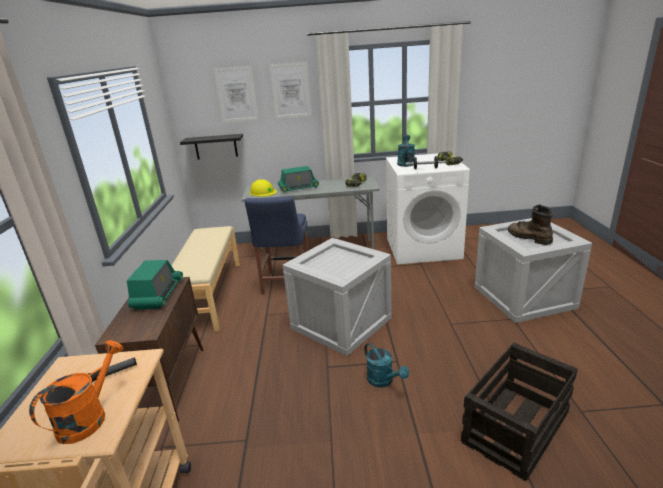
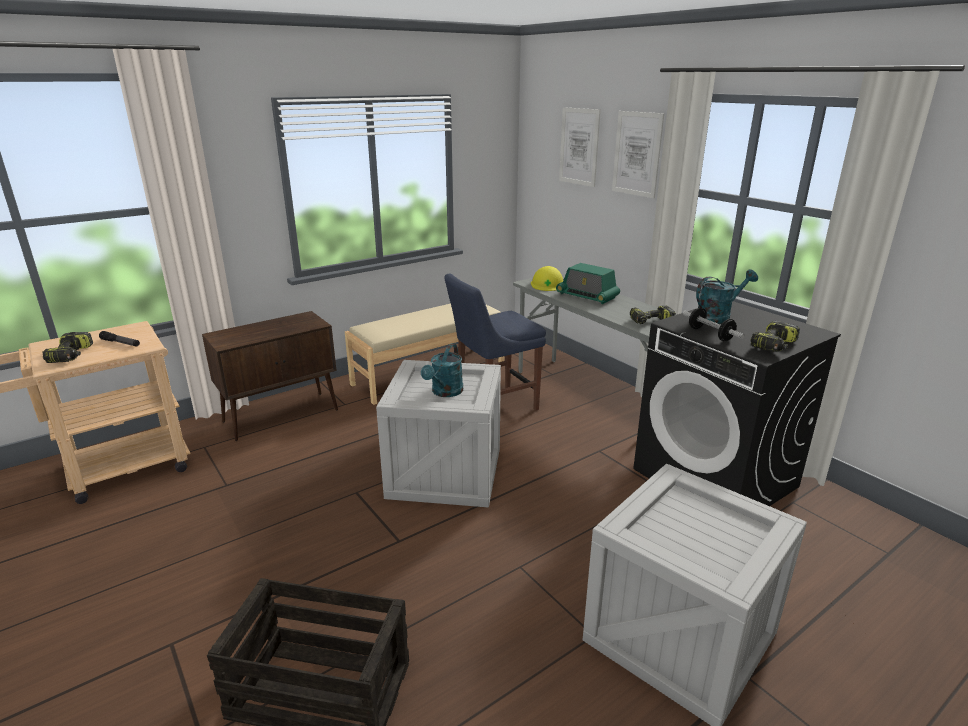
camera: 55 degrees right, 0 degrees up
(89, 417) = (72, 355): orange watering can -> power drill
(158, 294) = (289, 325): radio -> none
(216, 146) = (548, 210): black shelf -> none
(383, 381) = (354, 542): turquoise watering can -> turquoise watering can (445, 392)
(423, 248) = (715, 478): white washing machine -> black washing machine
(528, 237) = (693, 526): brown boot -> none

